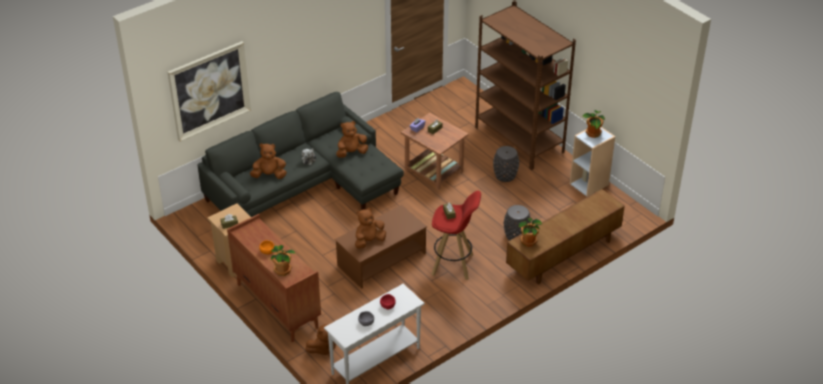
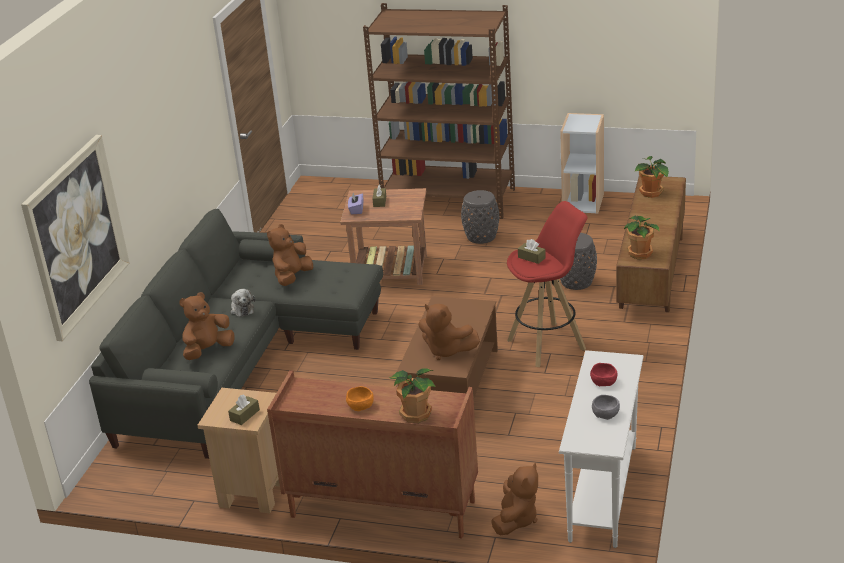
camera: 35 degrees left, 10 degrees down
(369, 241) = (446, 350): brown plush toy -> brown plush toy turned 75 degrees counterclockwise
(593, 134) = (577, 122): potted plant -> potted plant (651, 193)

